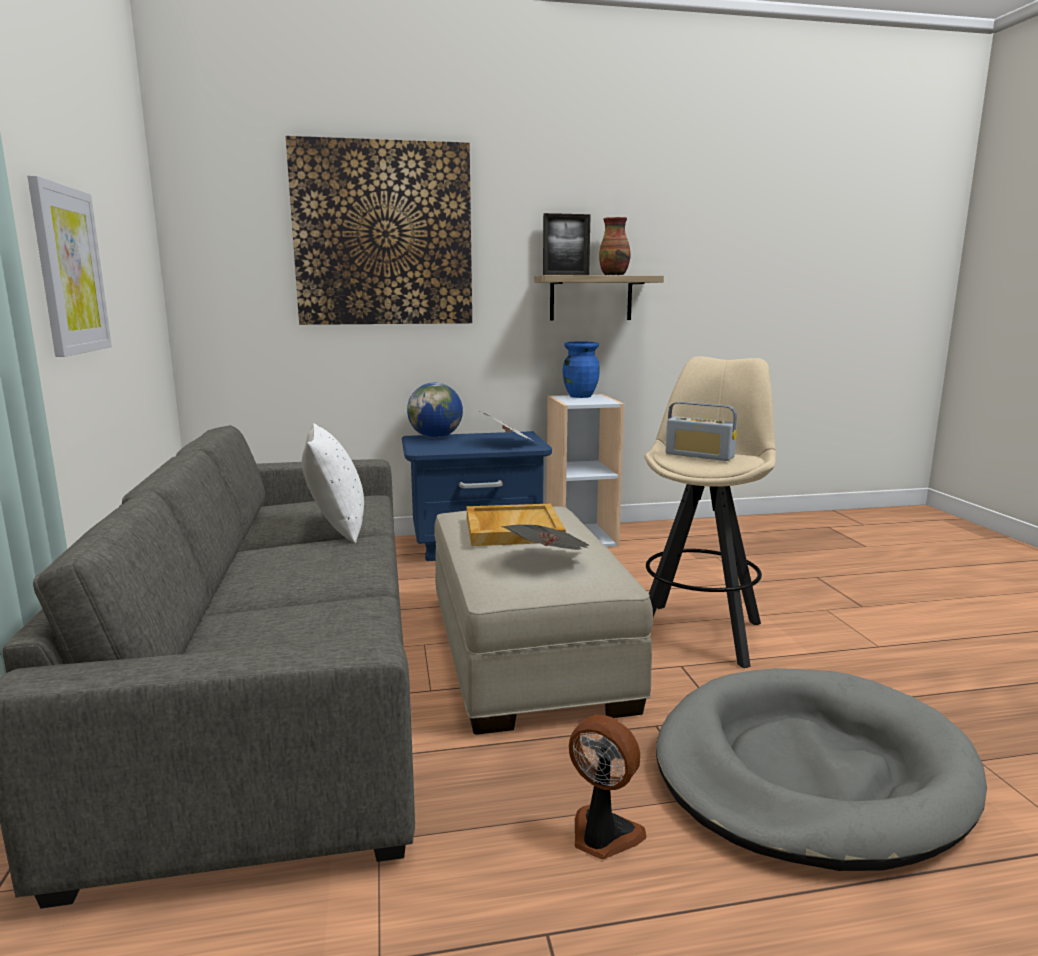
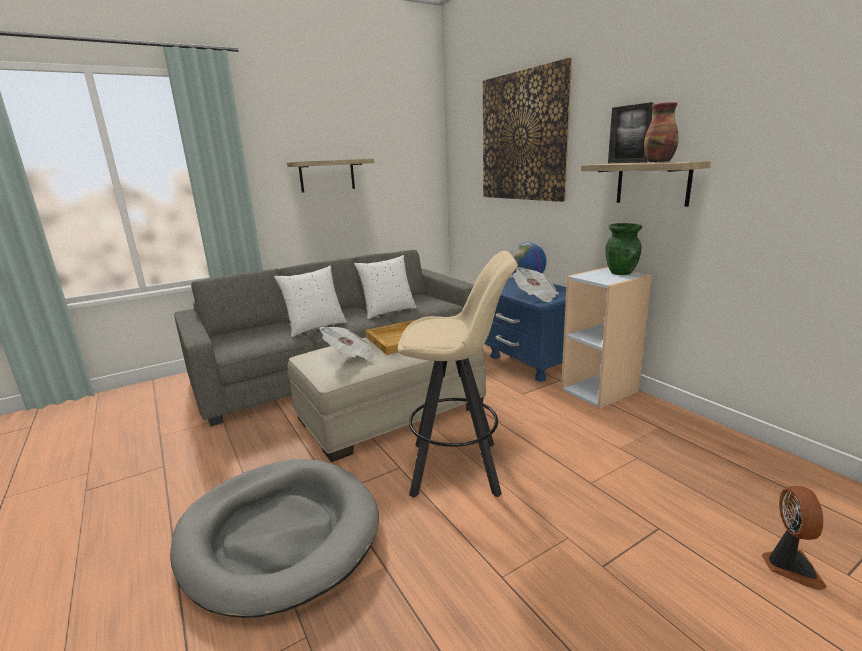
camera: 70 degrees right, 5 degrees up
(69, 270) = (327, 175): picture -> shelf
(327, 582) = (315, 327): none -> white pillow
(580, 396) = (621, 272): blue vase -> green vase
(602, 835) = (220, 468): fan -> fan (789, 566)
(699, 455) = (437, 329): radio -> none

